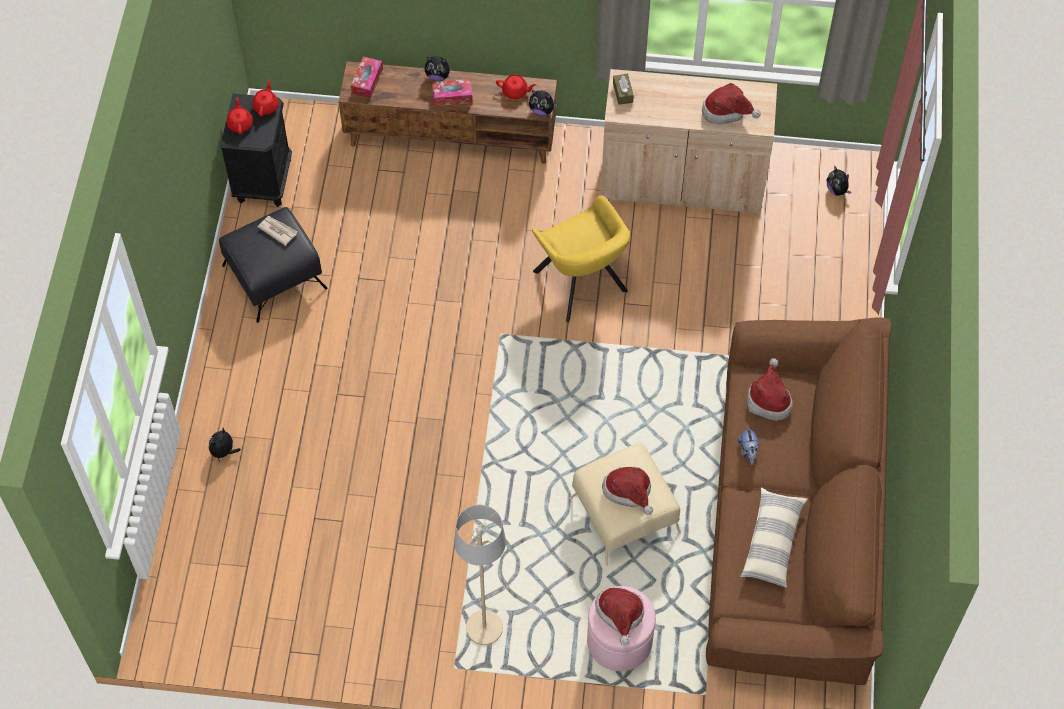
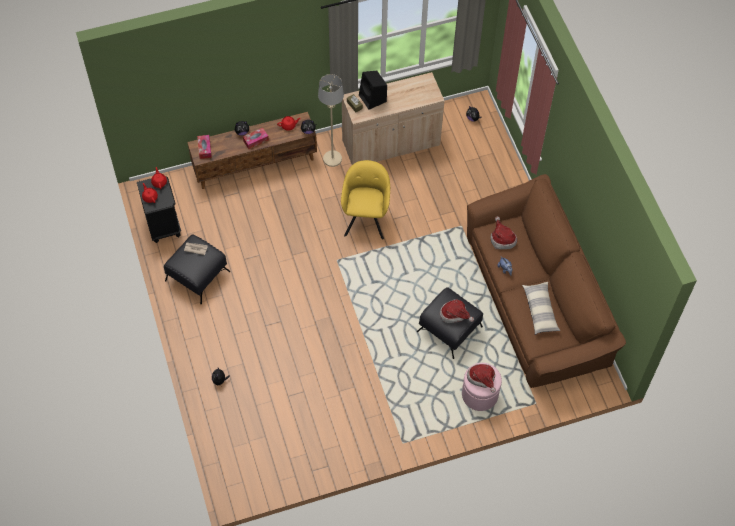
camera: 25 degrees left, 0 degrees up
(484, 628) = (408, 416): beige floor lamp -> beige floor lamp (332, 159)
(581, 285) = (366, 218): yellow armchair -> yellow armchair turned 120 degrees counterclockwise
(624, 516) = (449, 329): beige ottoman -> black ottoman
(658, 93) = (373, 99): none -> black speaker
(727, 111) = (414, 96): hat -> none

